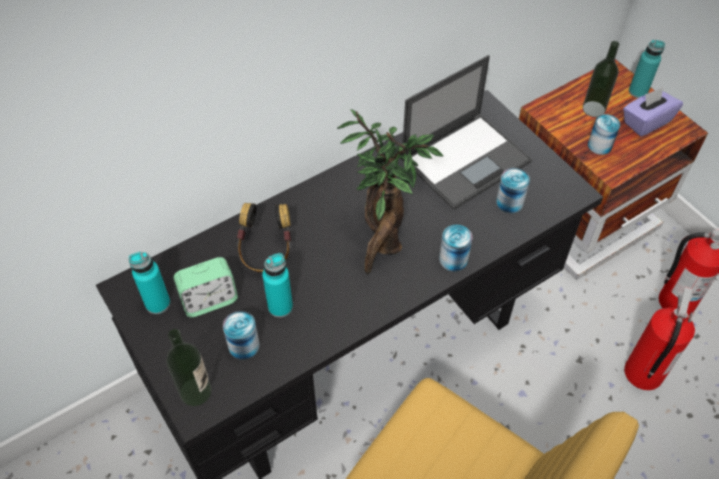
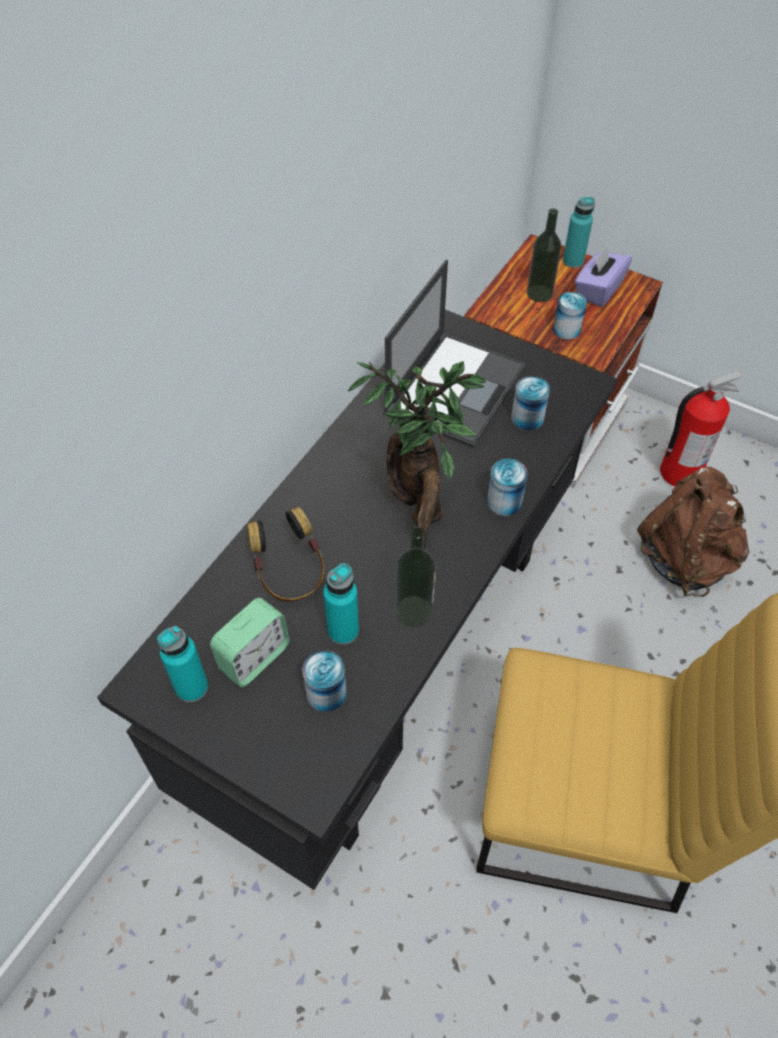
camera: 25 degrees left, 0 degrees up
(195, 391) = (299, 772): bottle -> bottle (414, 611)
(642, 373) = (685, 559): fire extinguisher -> brown backpack

